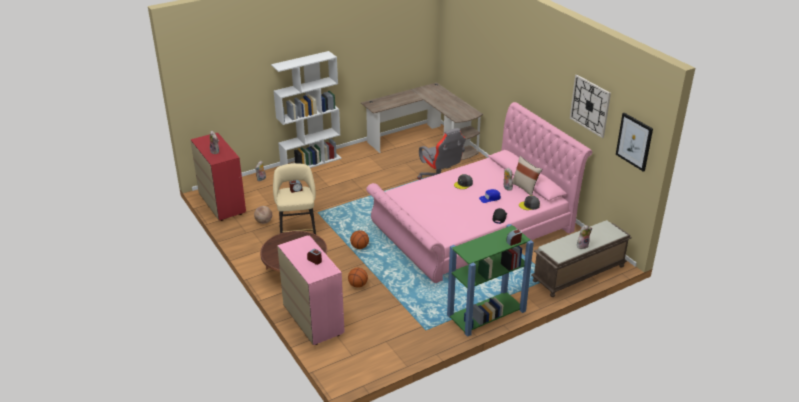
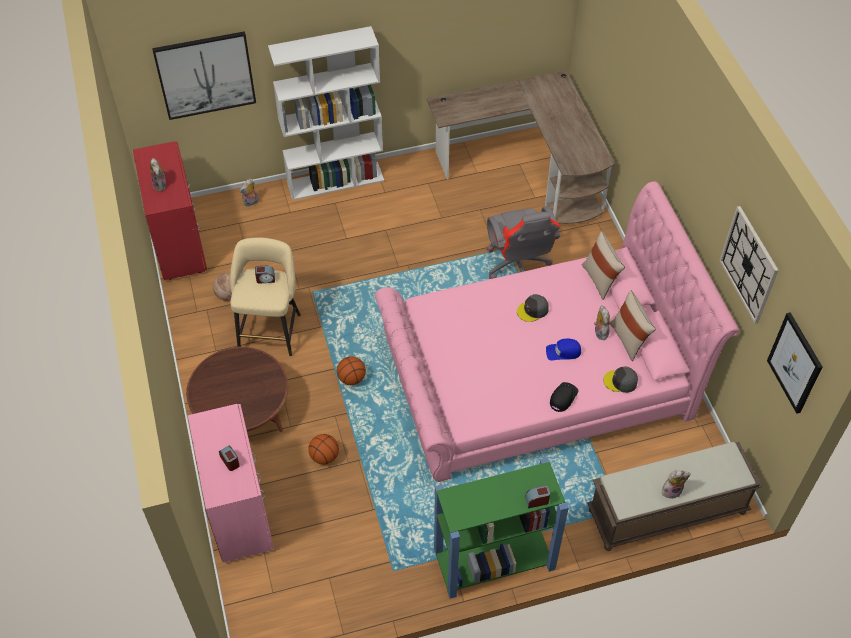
camera: 15 degrees right, 20 degrees up
(233, 87) = (205, 75): none -> picture
(496, 166) = (600, 279): none -> beige pillow

